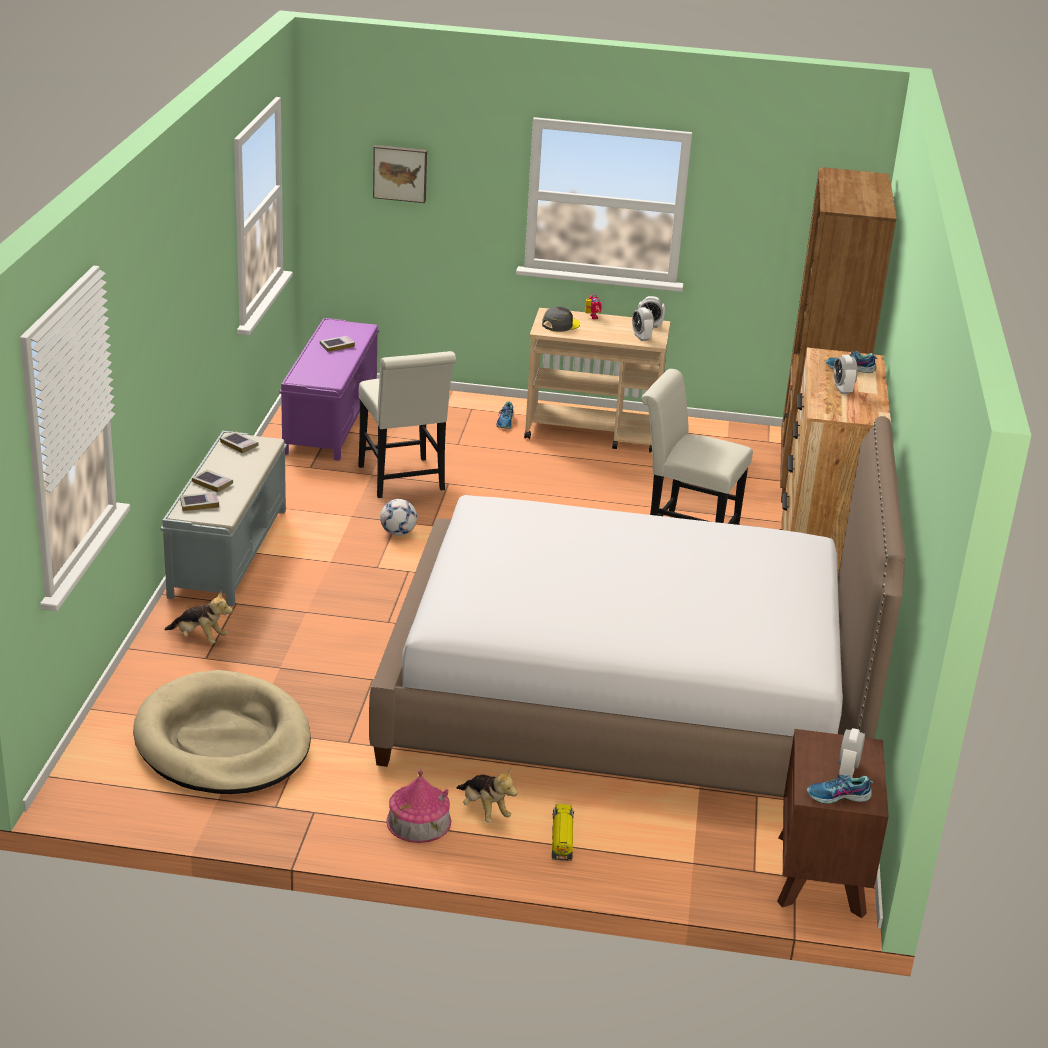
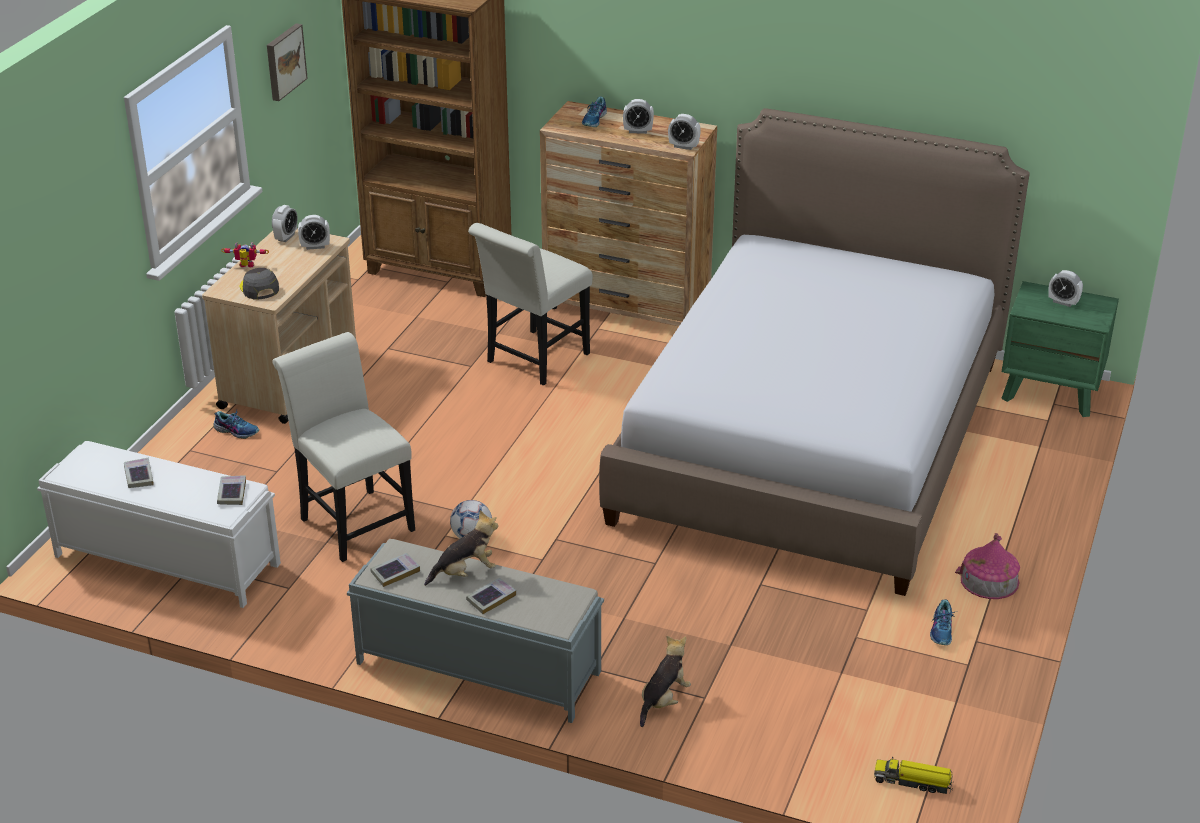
camera: 75 degrees left, 5 degrees up
(199, 504) = (540, 611): book -> book (232, 493)
(223, 741) = (860, 693): beige dog bed -> none
(331, 419) = (166, 560): purple bench -> white bench
(400, 173) = (42, 250): picture -> picture (284, 61)
(403, 481) = (353, 520): white chair -> white chair turned 120 degrees counterclockwise
(484, 810) = (973, 541): plush toy -> plush toy (465, 572)
(562, 838) = (1011, 505): toy truck -> toy truck (913, 782)
(821, 875) = (1051, 391): brown nightstand -> green nightstand
(825, 412) = (683, 146): none -> alarm clock
(838, 797) = (1098, 313): shoe -> shoe (942, 630)

